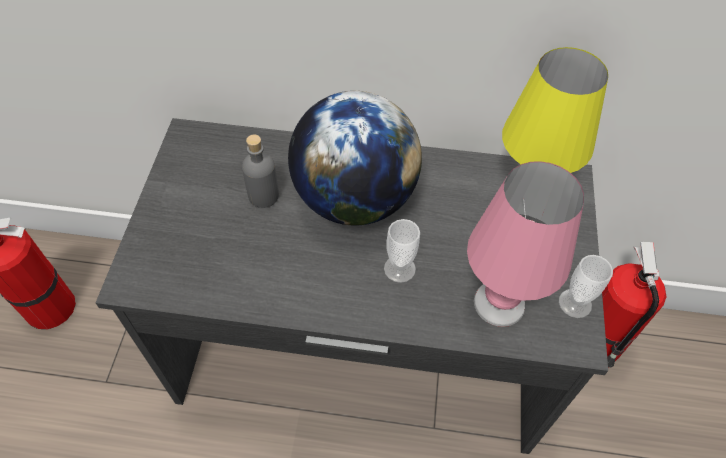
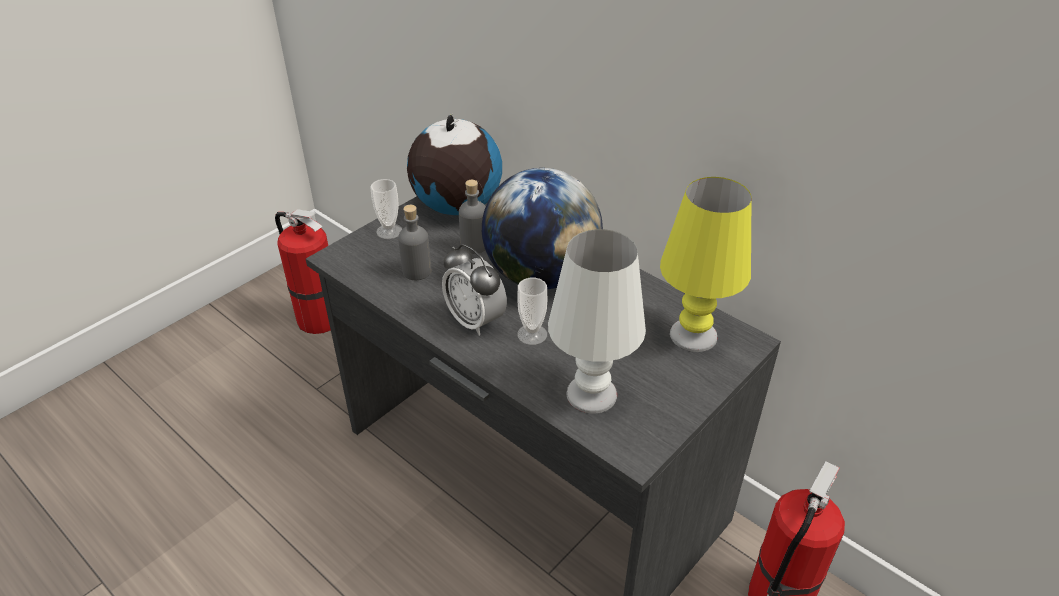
camera: 35 degrees right, 15 degrees down
(207, 158) = (456, 207): none -> globe
(232, 255) = (417, 271): none -> grey bottle
(336, 282) = (475, 321): none -> alarm clock
(498, 302) = (591, 393): pink table lamp -> white table lamp
(575, 303) = (659, 426): cup -> cup (389, 231)

